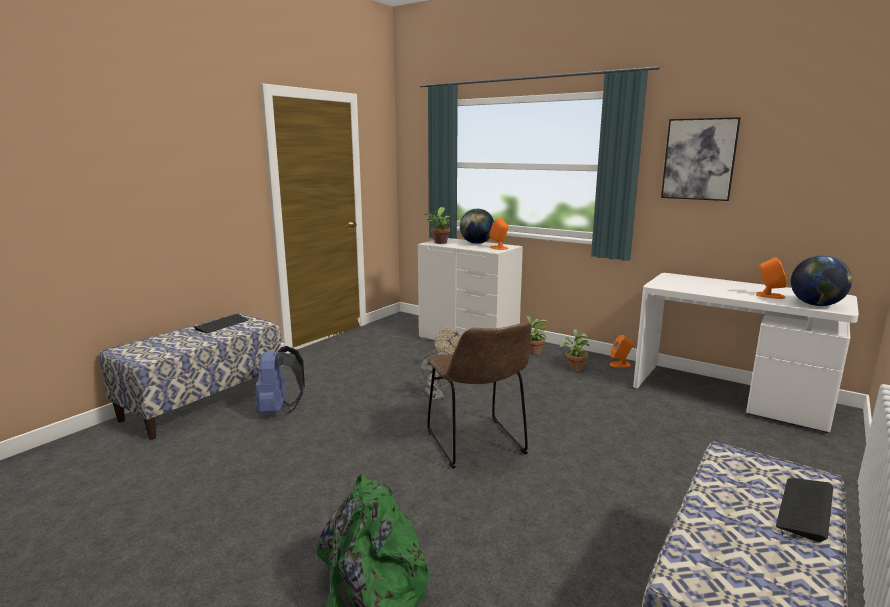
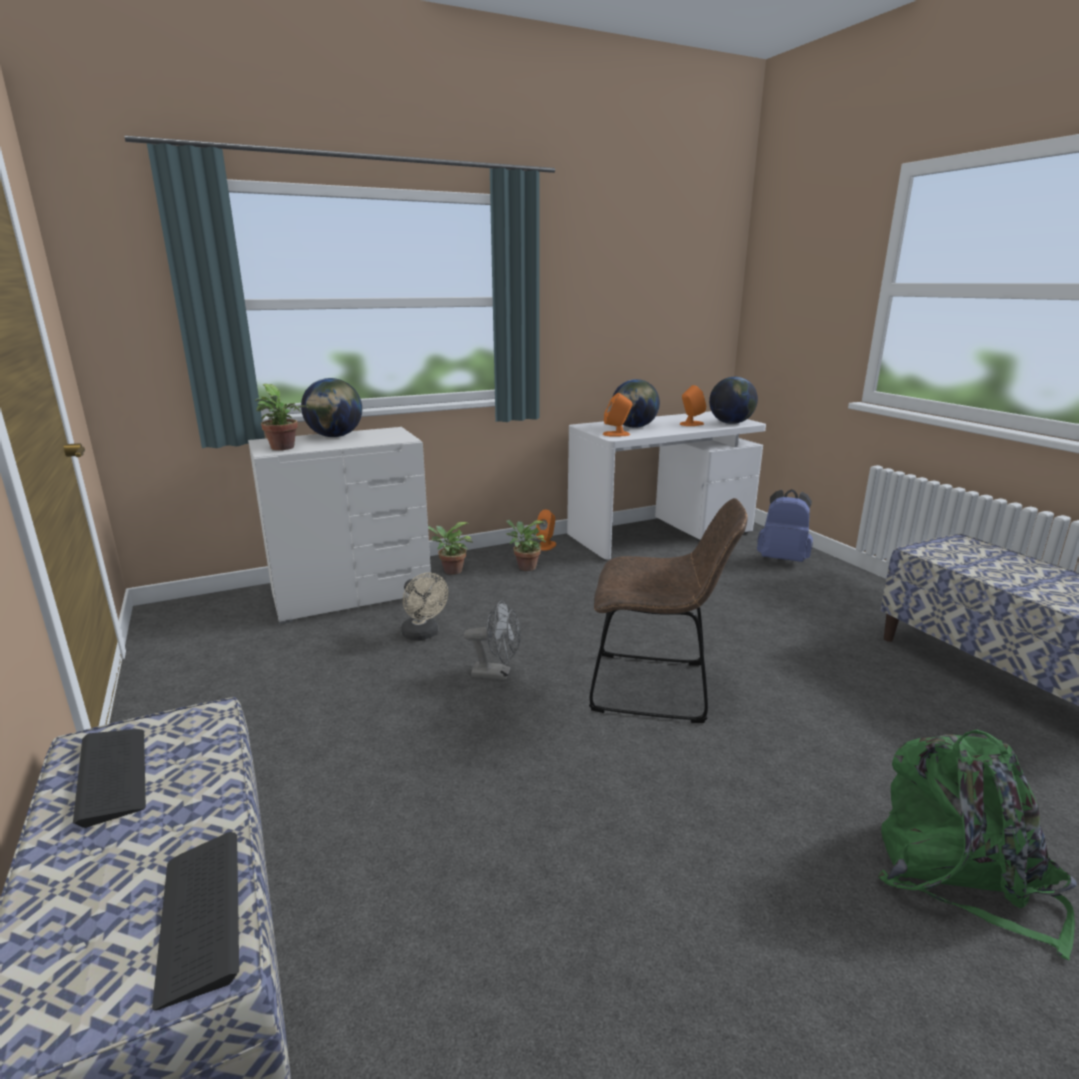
camera: 60 degrees left, 5 degrees up
(279, 410) = (370, 851): blue backpack -> blue backpack (782, 559)
(499, 248) = (391, 435): orange speaker -> orange speaker (616, 434)
(699, 159) = (590, 288): picture -> none
(705, 285) = (634, 427): none -> globe
(805, 508) = (1011, 558): keyboard -> keyboard (201, 916)

